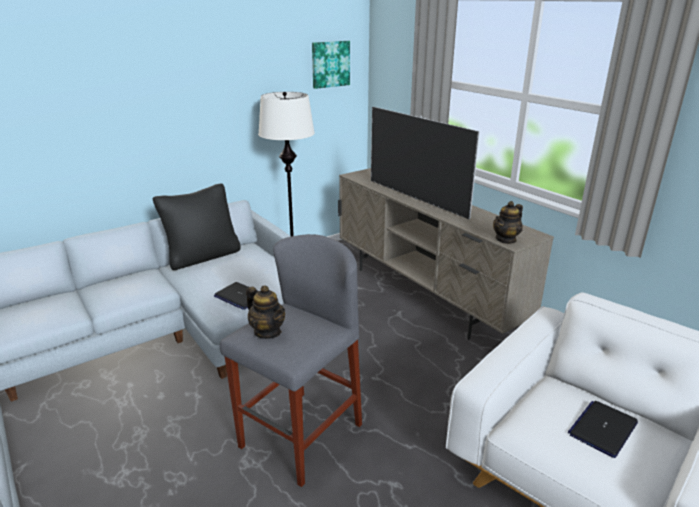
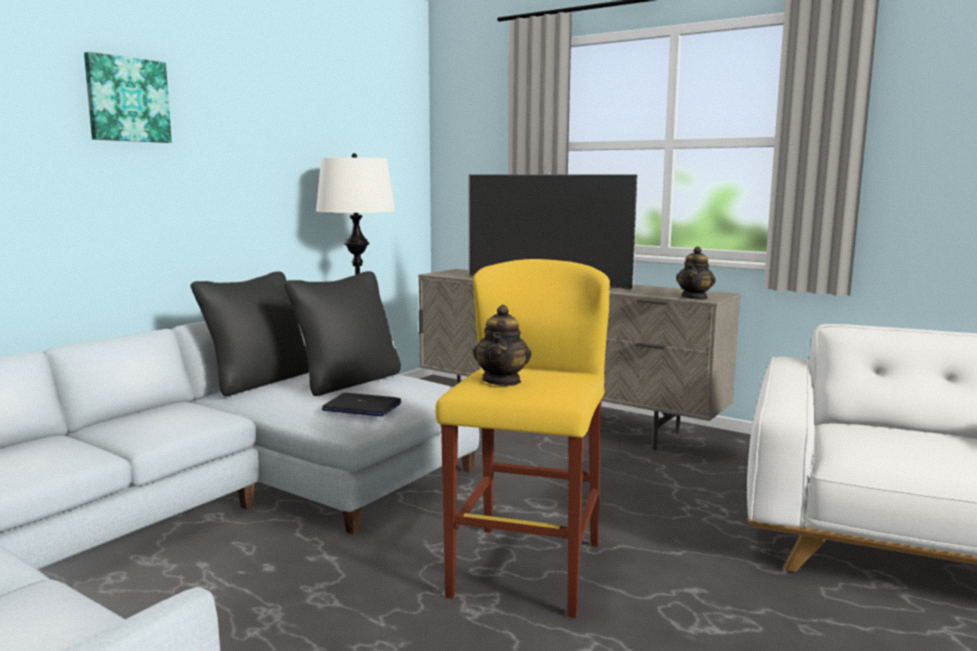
camera: 20 degrees left, 15 degrees down
(252, 266) = (347, 381): none -> black pillow
(267, 332) = (502, 381): teapot -> teapot turned 75 degrees clockwise
(301, 435) = (526, 569): grey stool -> yellow stool
(330, 64) = (390, 134): picture -> picture (127, 100)
(603, 429) = (928, 442): laptop -> none

